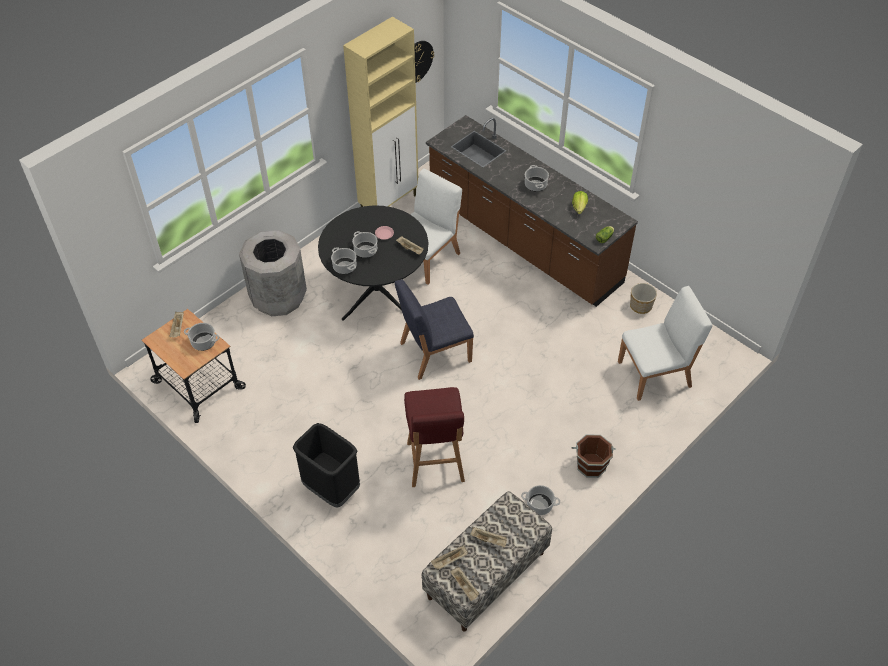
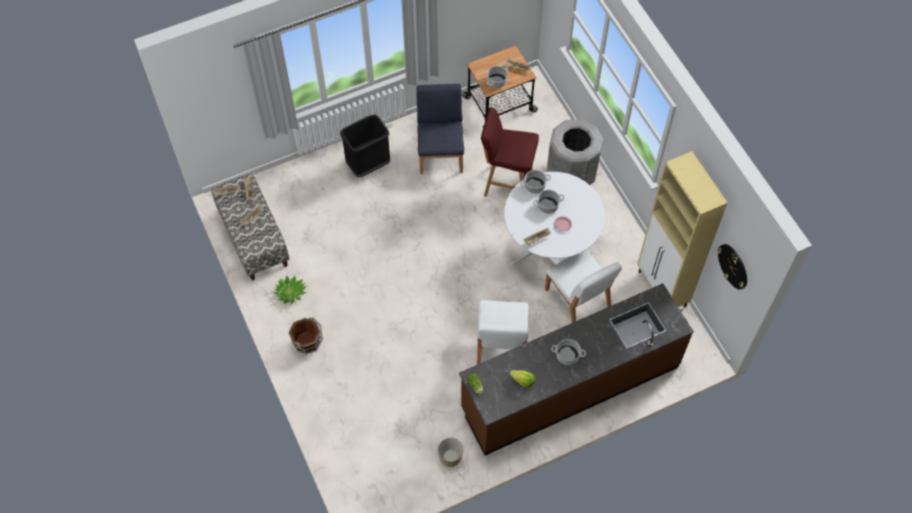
camera: 110 degrees right, 10 degrees up
(377, 293) = (549, 247): black dining table -> white dining table
(434, 352) = (466, 270): blue chair -> blue chair (441, 152)
(435, 463) = (359, 236): red stool -> red stool (507, 183)
(539, 505) = (290, 292): cooking pot -> potted plant
(655, 374) = (370, 432): white chair -> white chair (500, 344)

